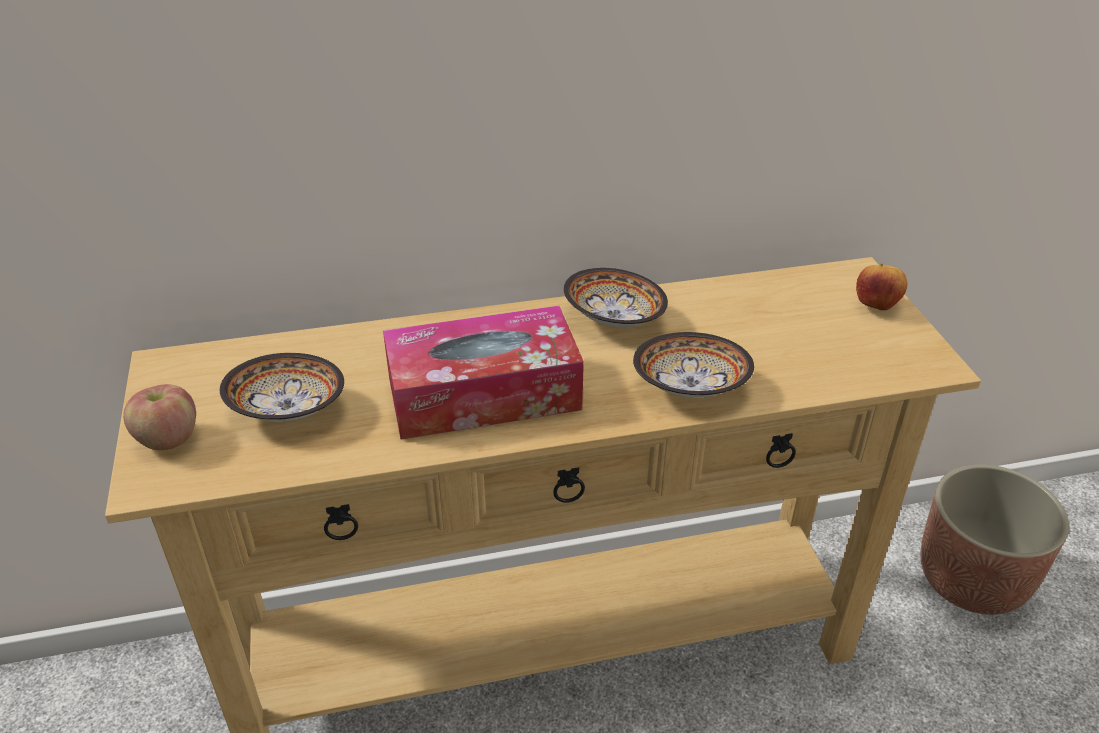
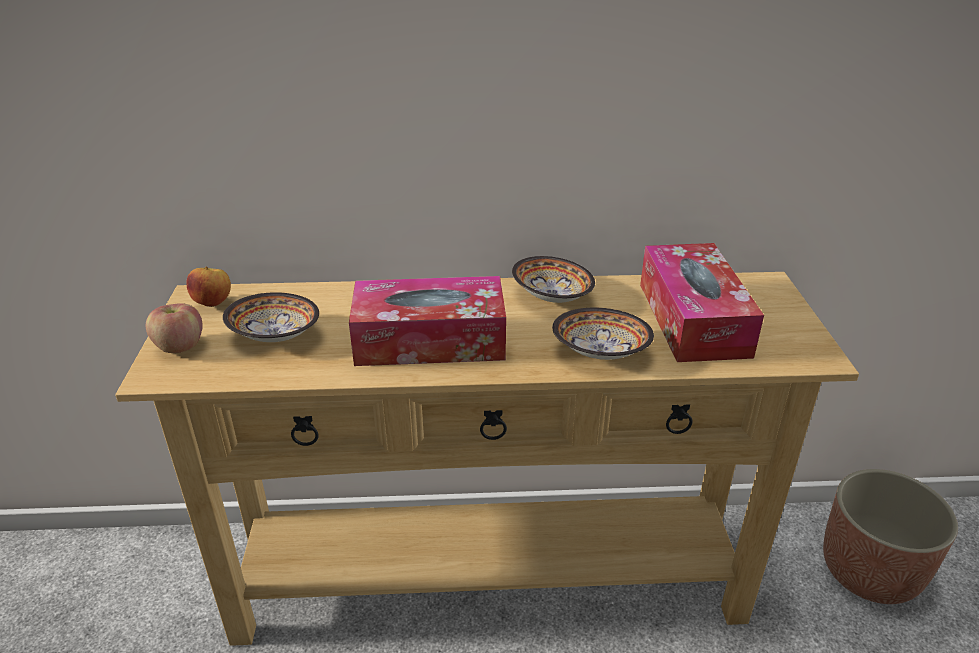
camera: 10 degrees right, 5 degrees down
(784, 331) = (693, 319): none -> tissue box
(876, 306) = (778, 308): apple -> apple (214, 303)

